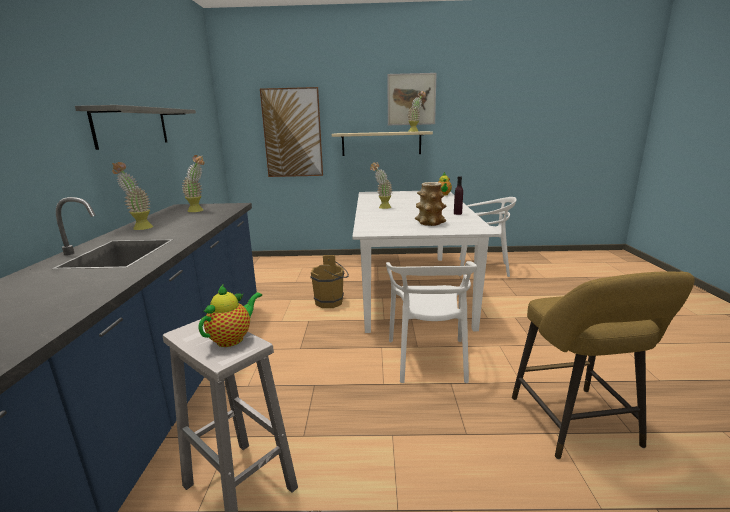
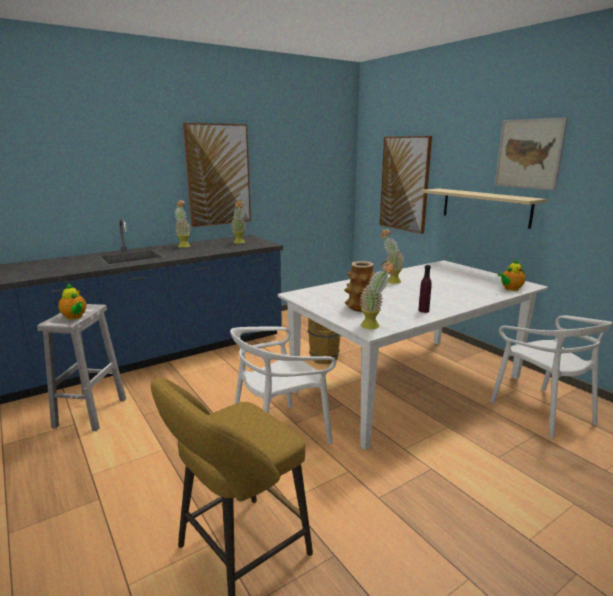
camera: 55 degrees right, 0 degrees up
(132, 127) = (218, 175): grey shelf -> picture
(233, 338) = (75, 317): teapot -> teapot turned 45 degrees clockwise
(415, 131) = (521, 197): potted plant -> potted plant (374, 326)

